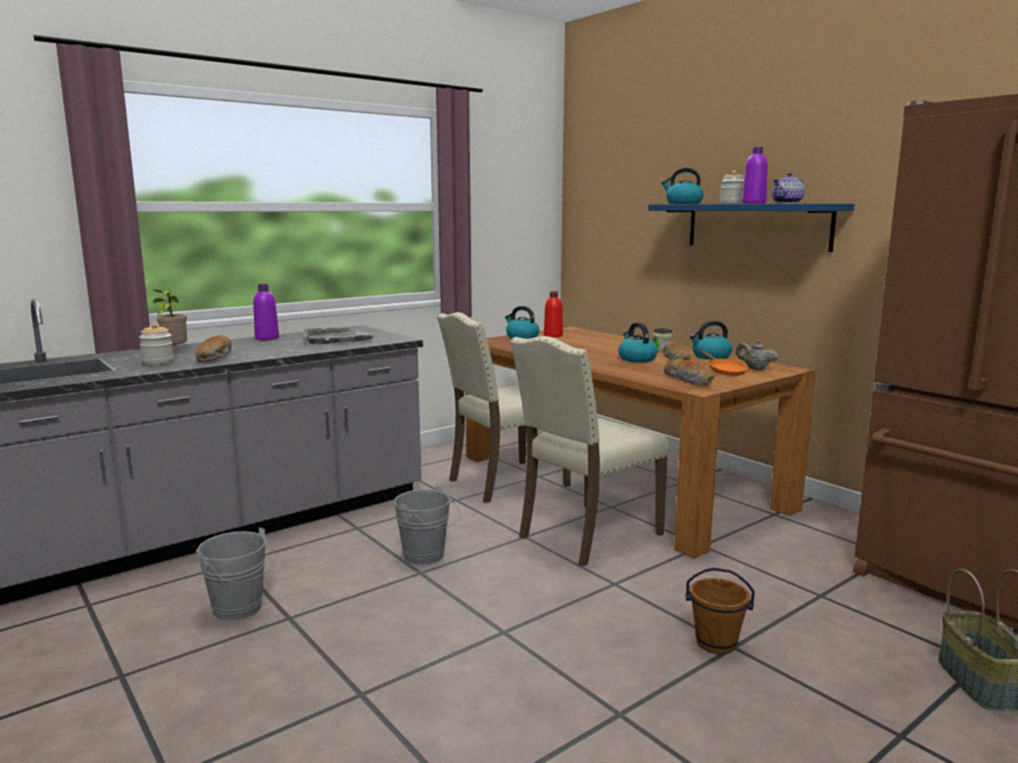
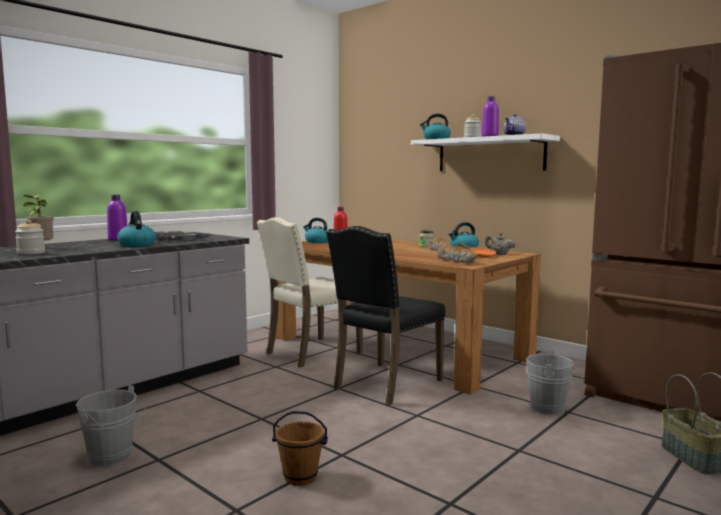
camera: 10 degrees left, 5 degrees down
(215, 357) = (81, 249): bread -> none
(427, 557) = (264, 407): grey bucket -> grey bucket (551, 408)
(586, 535) = (385, 384): beige chair -> black chair
(636, 359) = (411, 251): kettle -> kettle (136, 245)
(716, 644) = (505, 449): brown bucket -> brown bucket (300, 477)
(757, 226) = (490, 155): blue shelf -> white shelf

